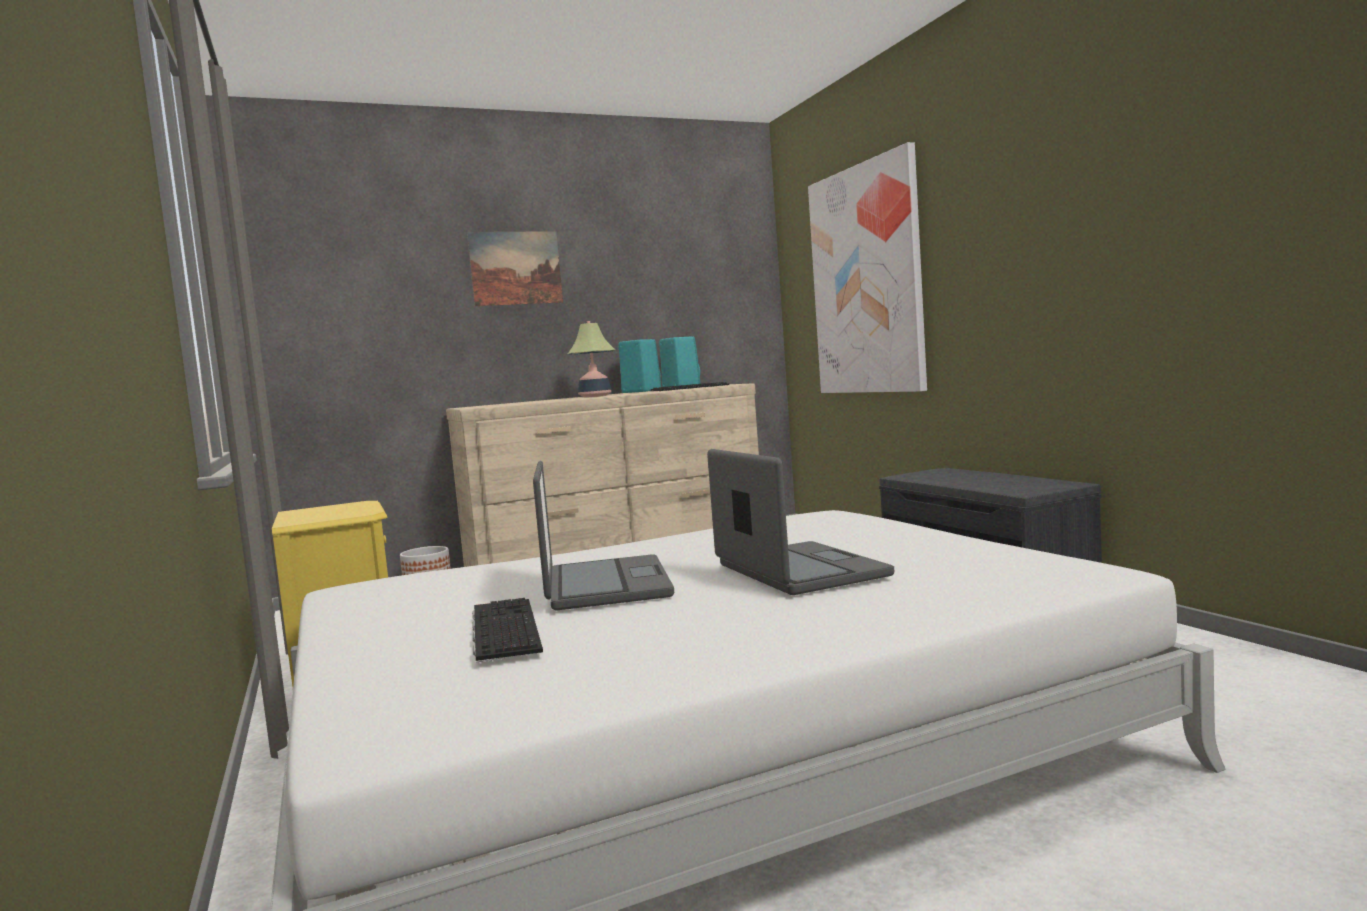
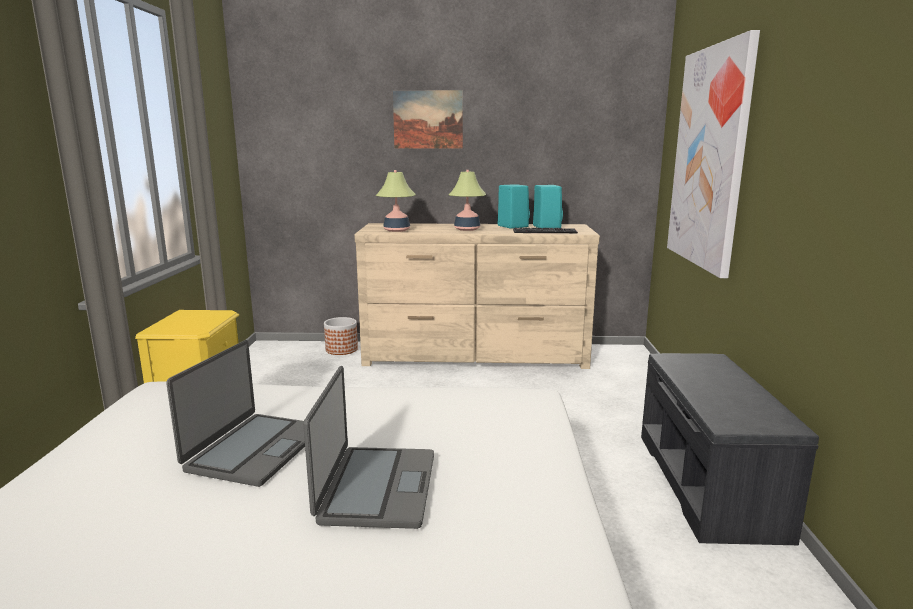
camera: 25 degrees right, 10 degrees up
(502, 629) = (132, 482): keyboard -> none
(508, 404) = (396, 230): none -> table lamp

